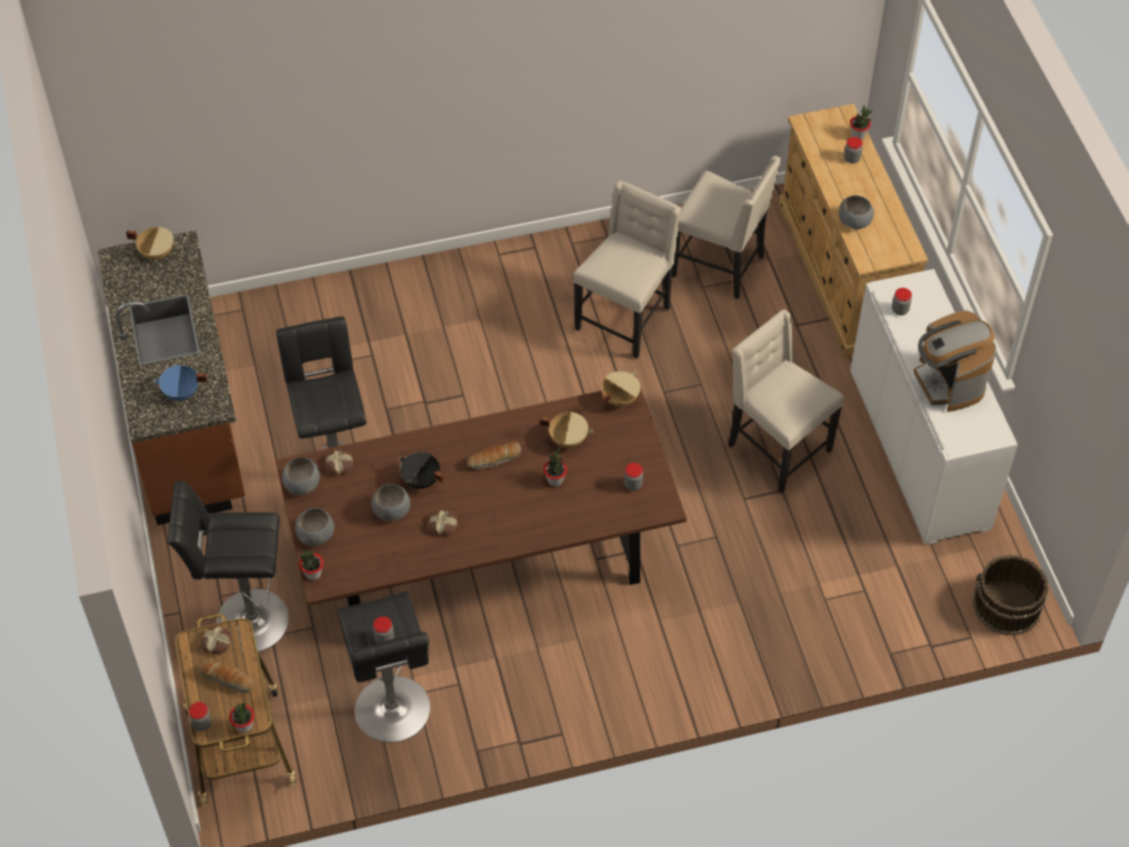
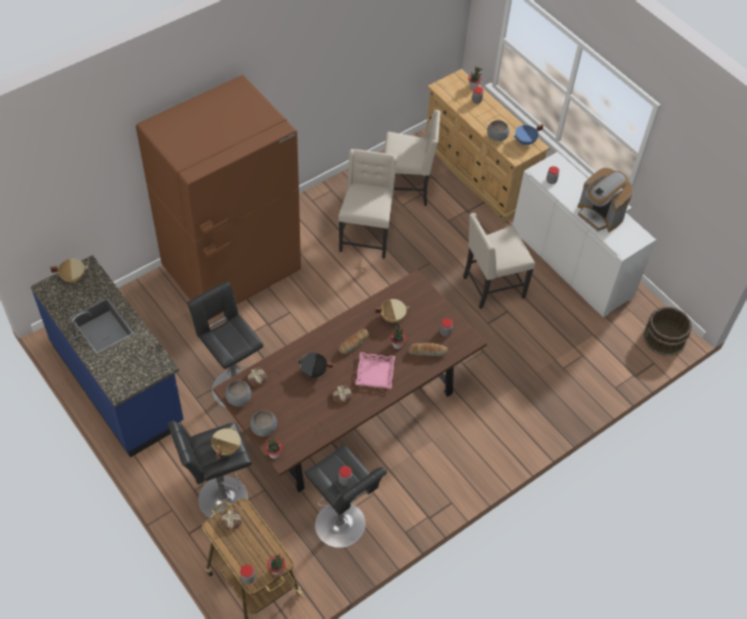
camera: 25 degrees left, 0 degrees up
(181, 393) = (134, 364): blue cooking pot -> blue cooking pot (525, 142)
(187, 421) = (118, 383): brown counter -> blue counter
(228, 679) = (250, 543): bread -> bread (427, 351)
(392, 511) = (305, 396): grey bowl -> none
(411, 313) = (232, 271): none -> brown fridge
(505, 509) = (375, 373): none -> pink tray
(619, 398) = (410, 282): beige cooking pot -> beige cooking pot (226, 448)
(776, 448) = (492, 287): beige chair -> beige chair turned 45 degrees counterclockwise

